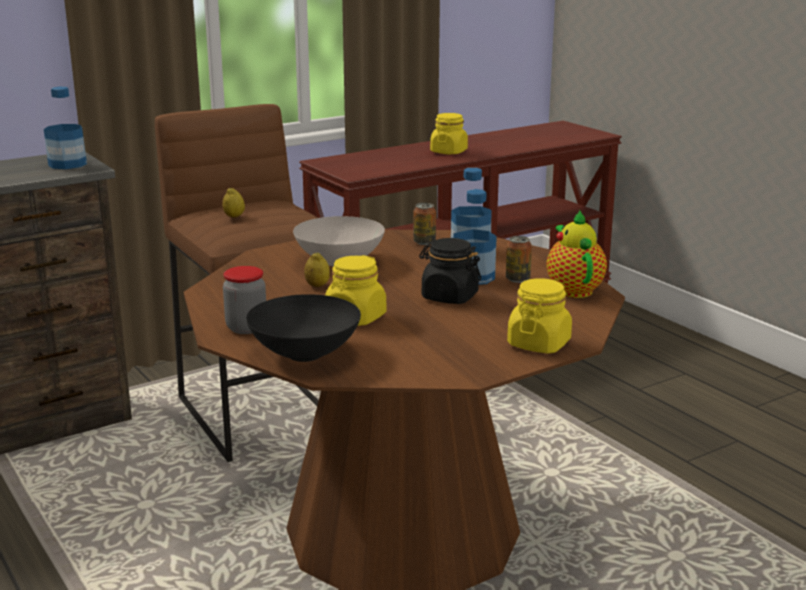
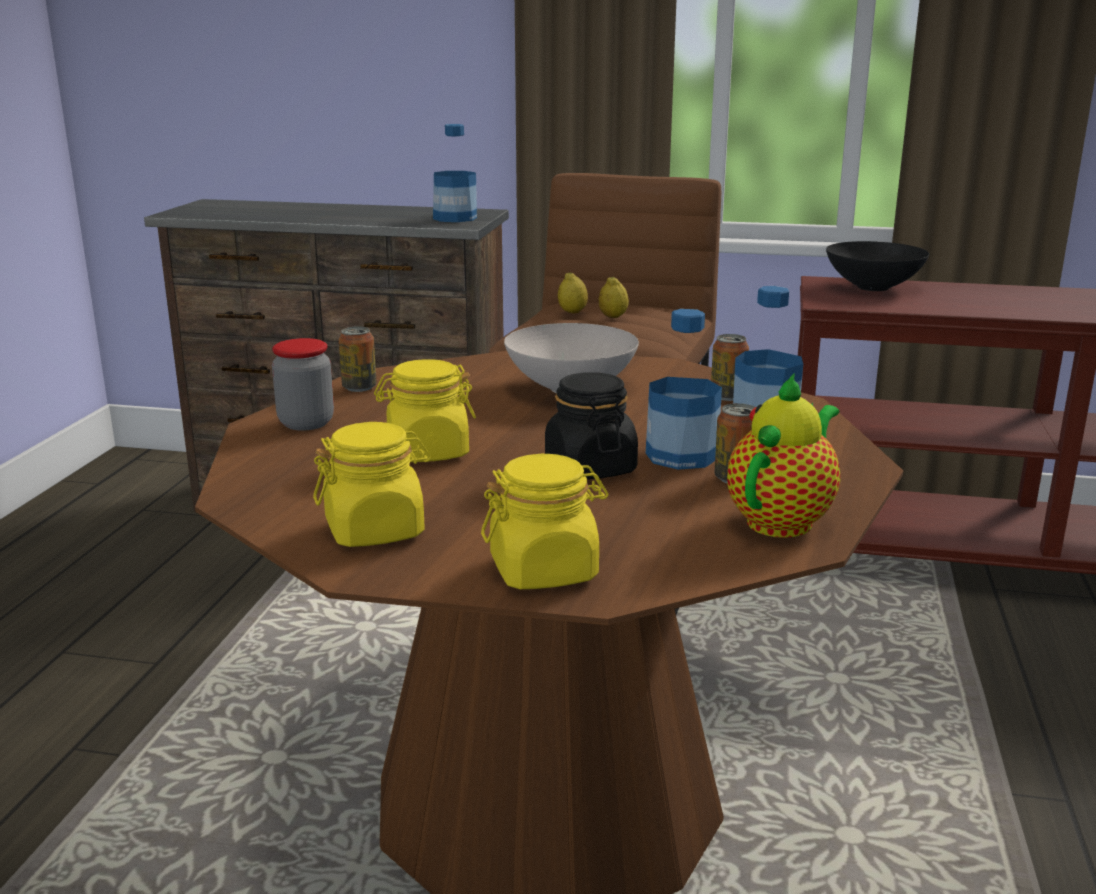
camera: 45 degrees right, 0 degrees up
(219, 299) = (359, 388): none -> can
(306, 353) = (282, 470): black bowl -> black bowl (874, 287)
(317, 286) = (482, 405): lemon -> lemon (613, 317)
(449, 152) = (1031, 303): yellow jar -> yellow jar (375, 530)

